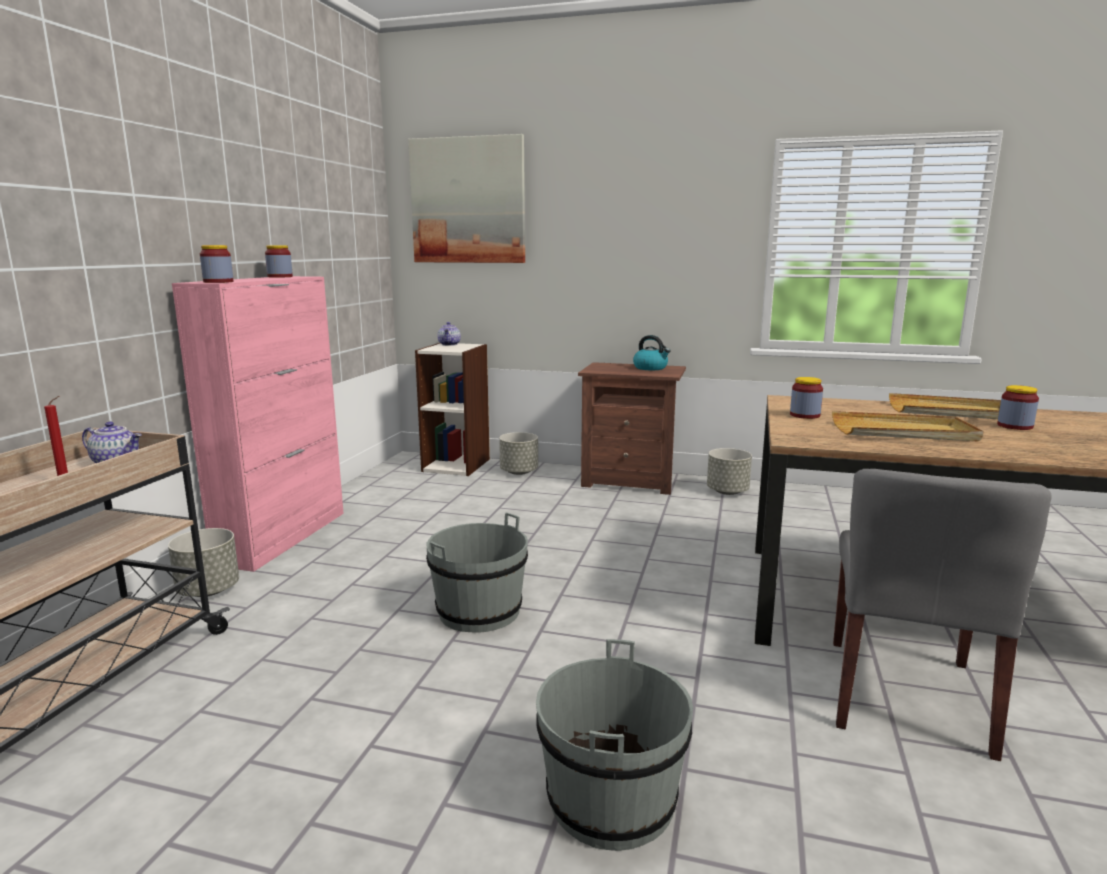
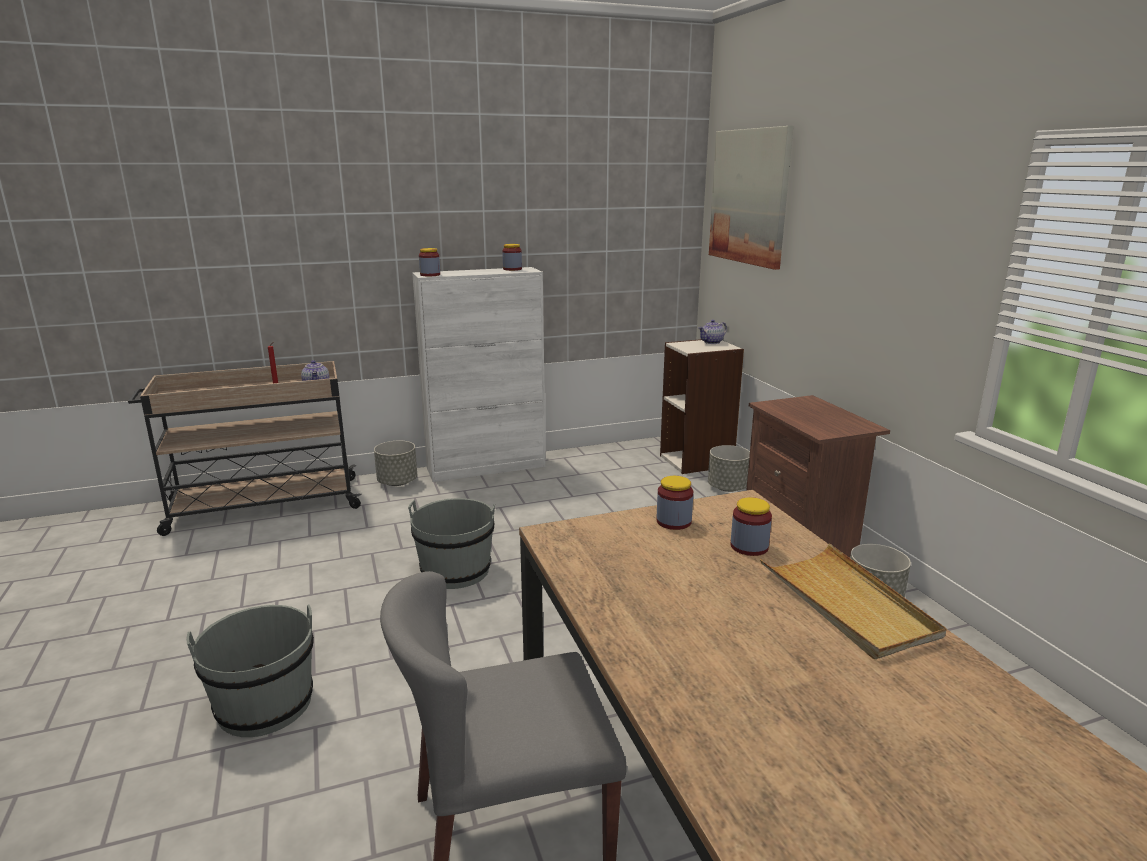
camera: 55 degrees right, 5 degrees up
(283, 537) = (487, 467): pink cabinet -> white cabinet
(651, 368) = (838, 420): kettle -> none
(903, 432) = (669, 582): beige tray -> none
(1015, 426) = (823, 655): jar -> jar (749, 546)

